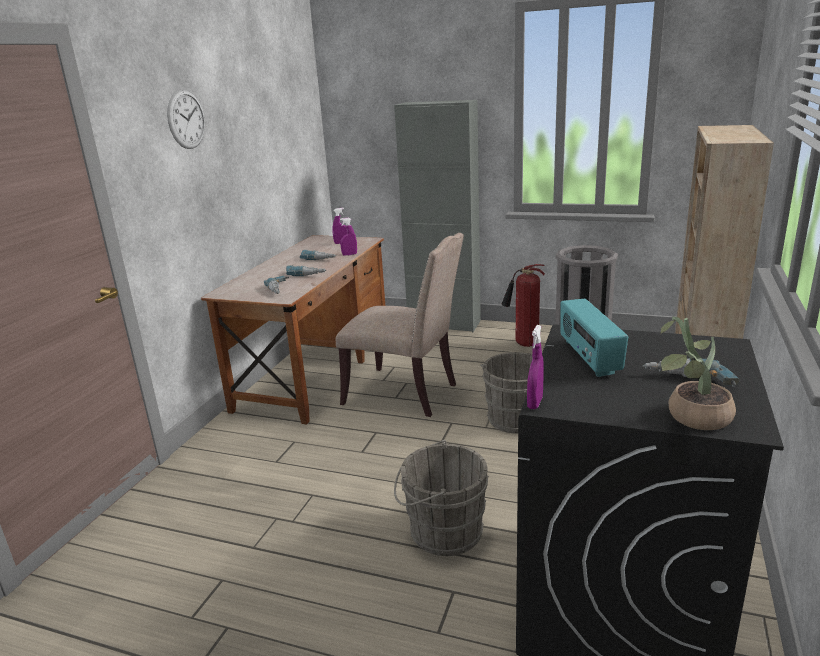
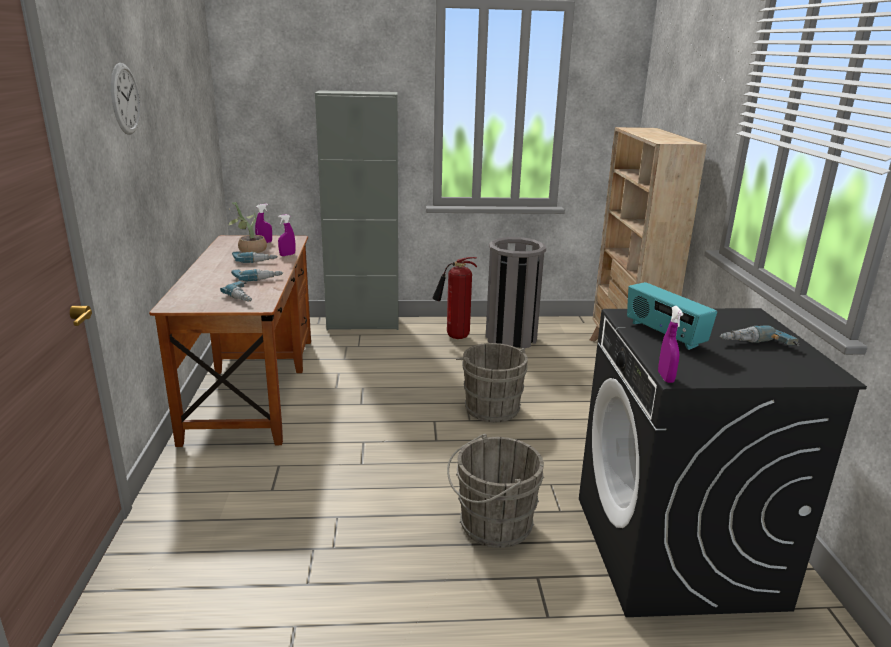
camera: 25 degrees left, 0 degrees up
(405, 394) = (369, 398): beige chair -> none
(691, 417) = (788, 373): potted plant -> potted plant (249, 250)

